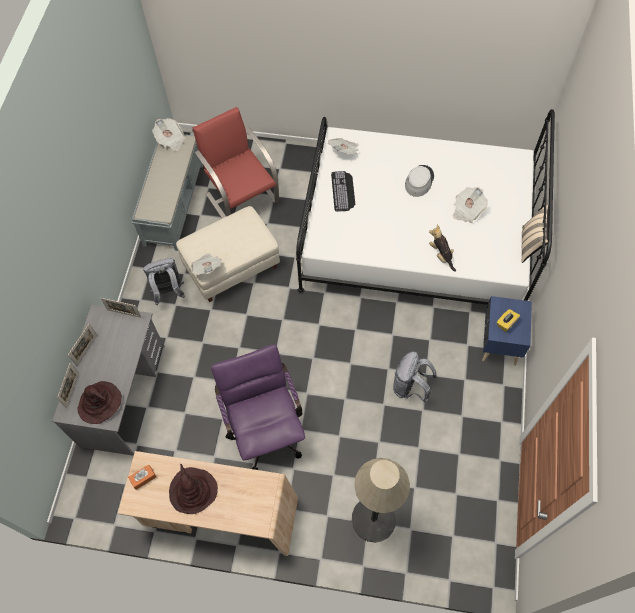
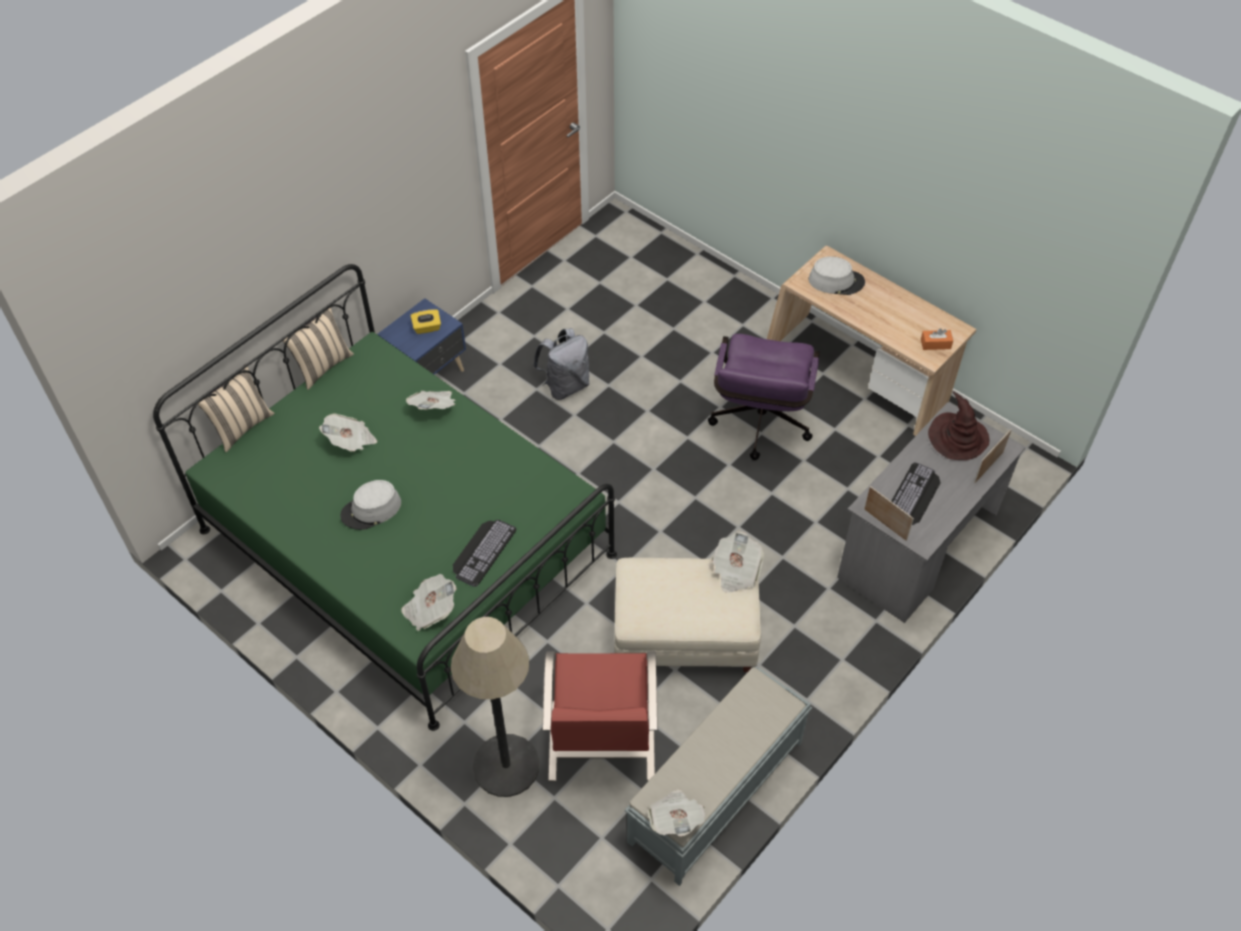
camera: 150 degrees left, 10 degrees down
(86, 350) = (954, 504): picture frame -> none
(113, 342) = (914, 496): none -> keyboard
(168, 292) = (795, 649): grey backpack -> none
(193, 491) = (886, 311): brown hat -> none
(244, 500) = (836, 281): none -> grey hat
(373, 519) = (697, 301): floor lamp -> floor lamp (506, 765)
(415, 237) = (406, 542): white bed -> green bed
(441, 255) = (434, 408): plush toy -> newspaper
(532, 186) = (242, 427): none -> beige pillow

